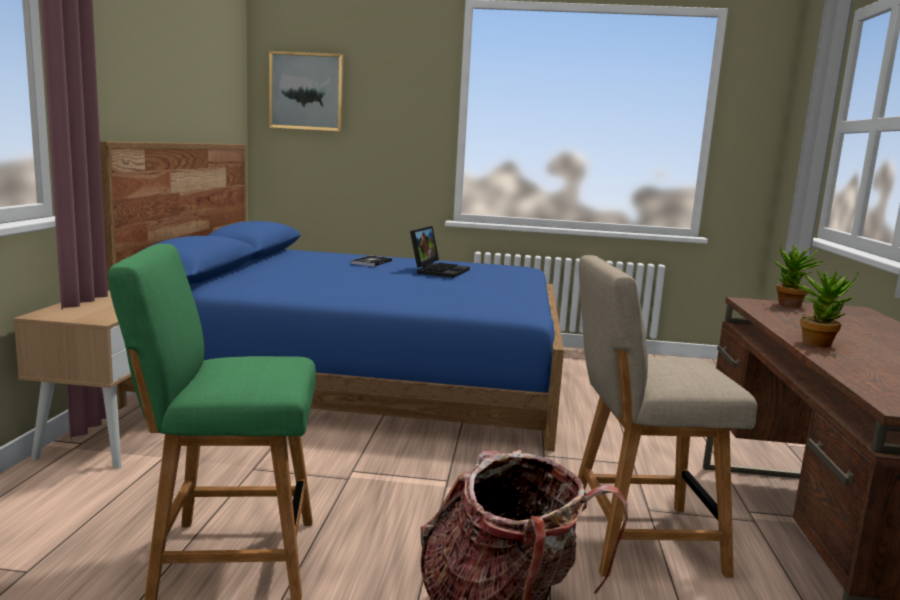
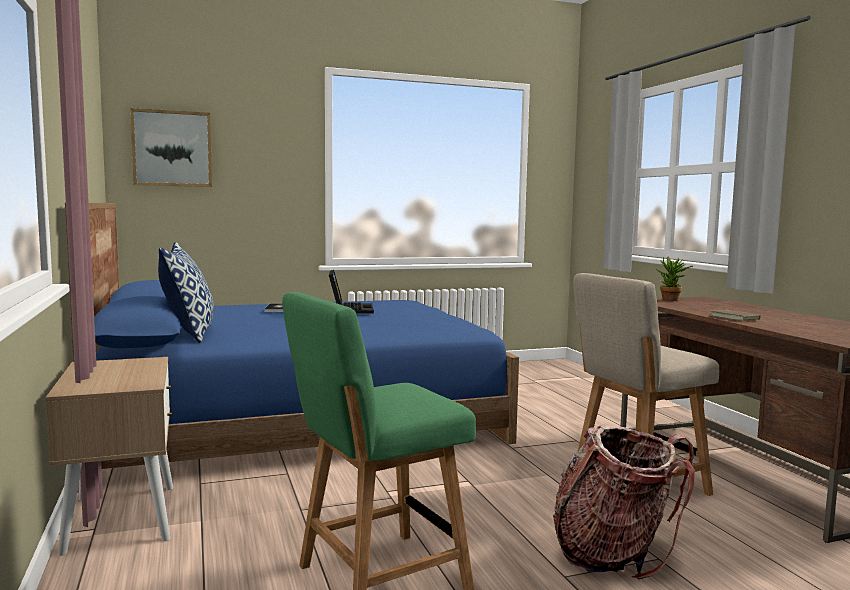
camera: 25 degrees left, 5 degrees down
(237, 276) = (189, 333): none -> pillow
(818, 342) = (735, 318): potted plant -> brown book

